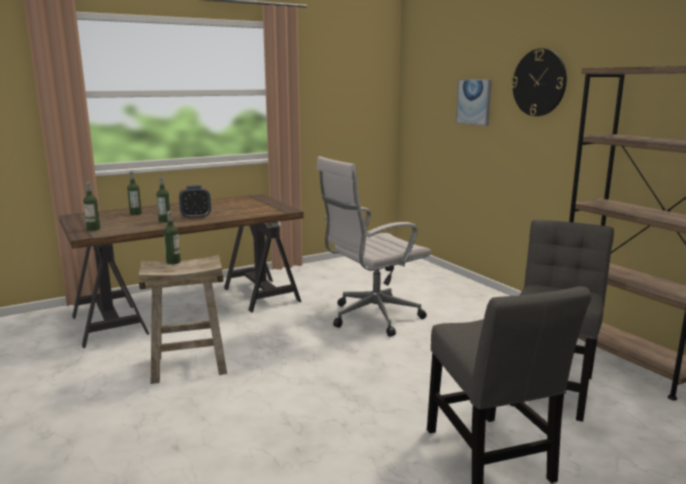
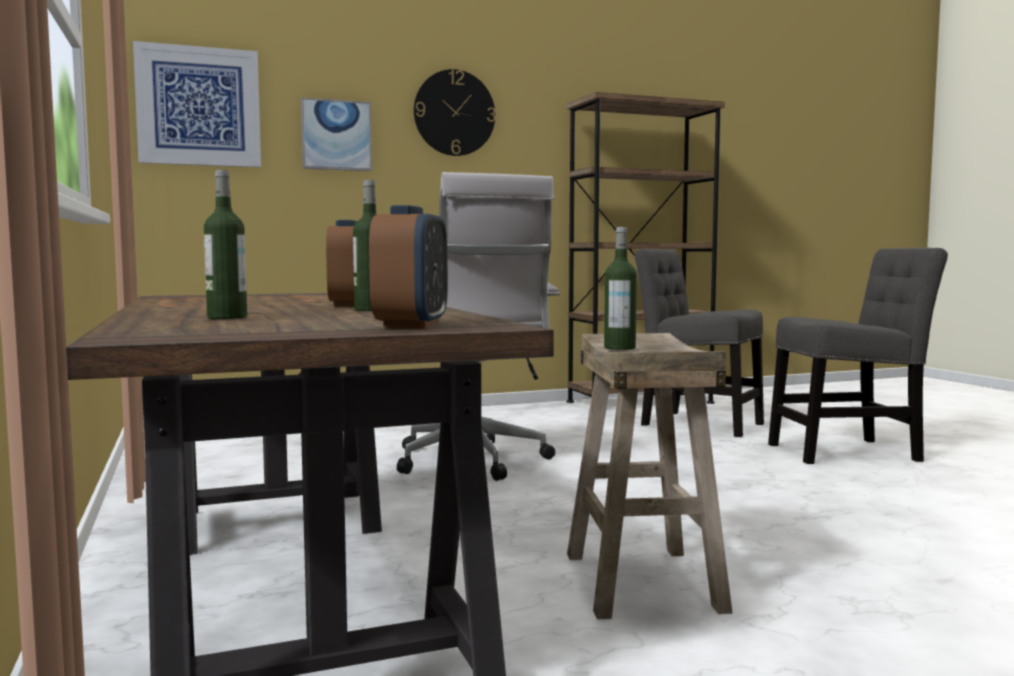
camera: 80 degrees left, 10 degrees down
(93, 229) = (412, 325): bottle -> alarm clock
(423, 87) = (199, 106): none -> picture

